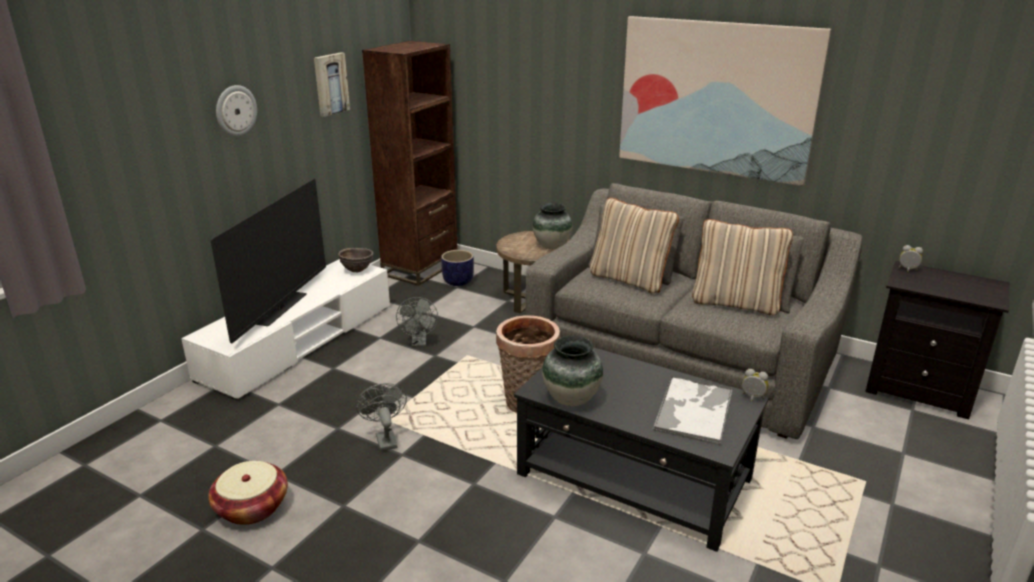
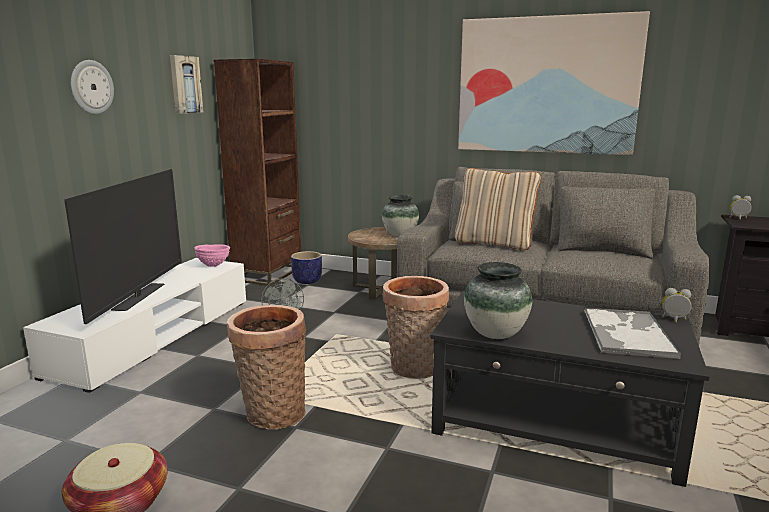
camera: 10 degrees left, 10 degrees down
(357, 271) = (213, 266): brown bowl -> pink bowl
(385, 438) = (271, 413): grey fan -> basket
(736, 303) = (602, 253): beige pillow -> none

